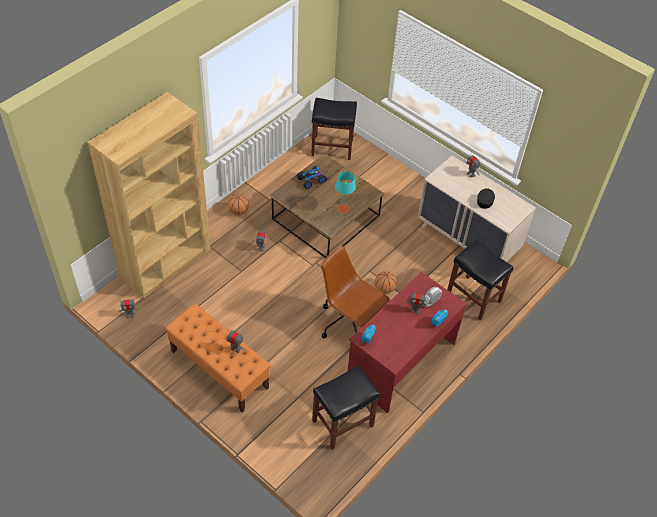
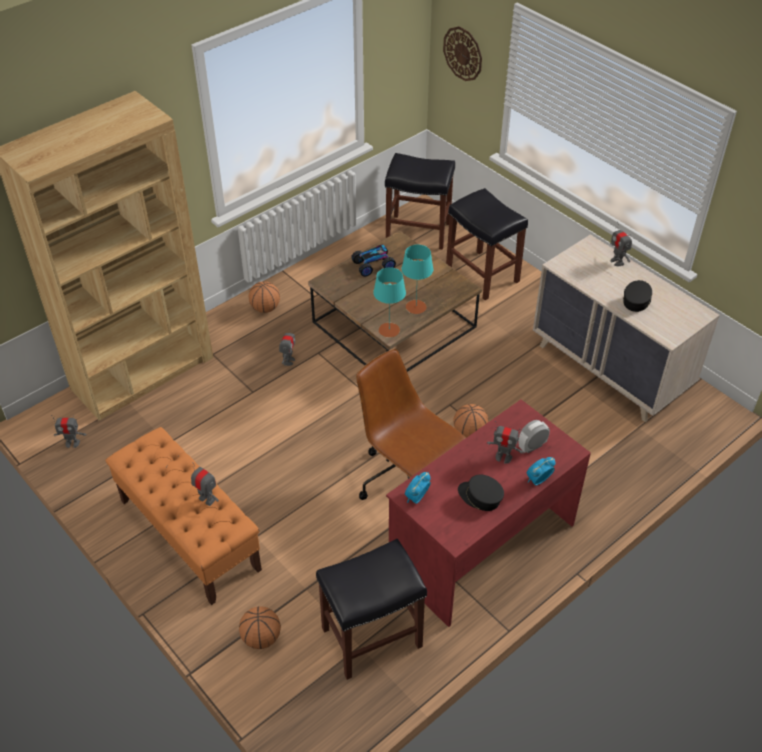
camera: 10 degrees right, 5 degrees down
(276, 429) = (261, 638): none -> basketball
(329, 226) = (389, 330): none -> turquoise table lamp
(362, 35) = (463, 53): none -> wall clock
(404, 336) = (480, 497): none -> black cap
(474, 297) = (613, 456): black stool -> black stool (483, 275)

